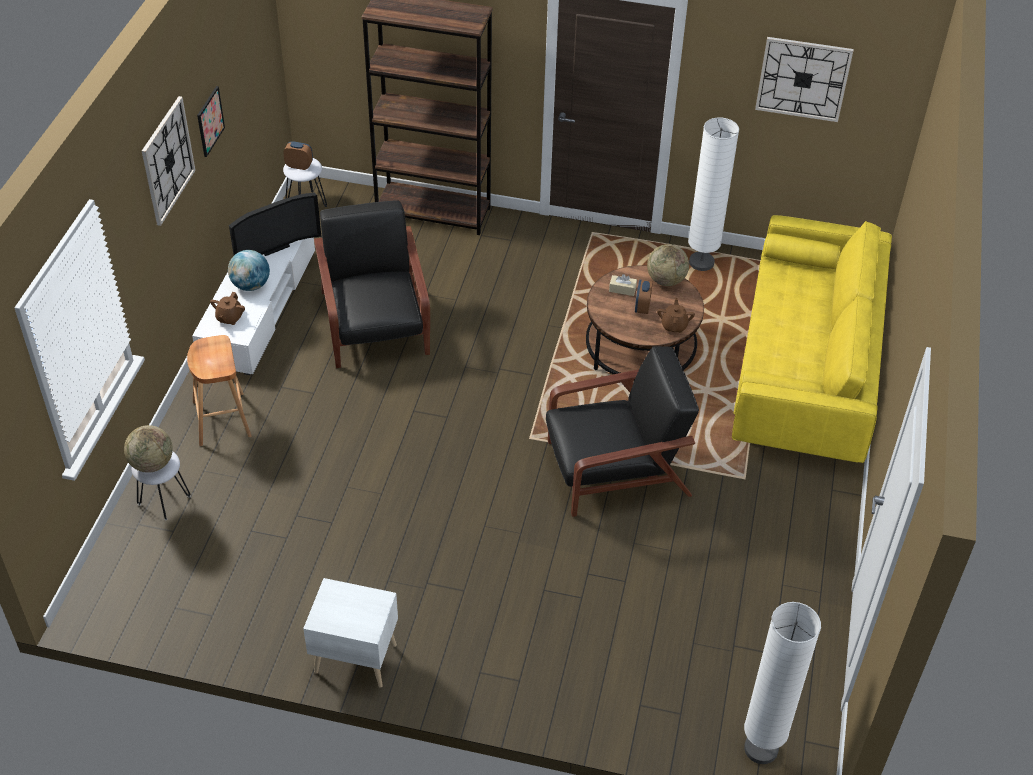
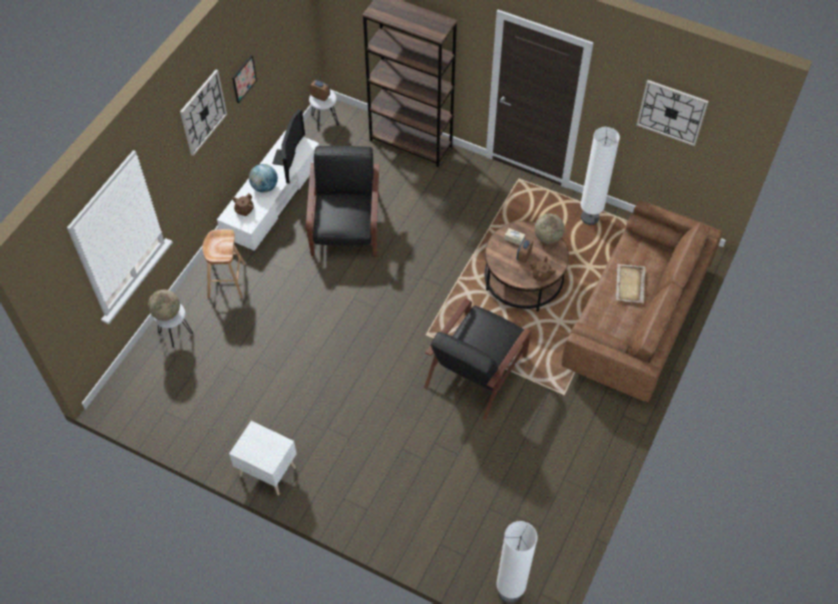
camera: 15 degrees right, 10 degrees up
(273, 247) = (287, 159): television -> television turned 60 degrees counterclockwise
(615, 469) = (476, 369): black armchair -> black armchair turned 120 degrees clockwise
(793, 319) = (630, 285): none -> beige tray
(805, 370) = (636, 318): yellow sofa -> brown sofa

